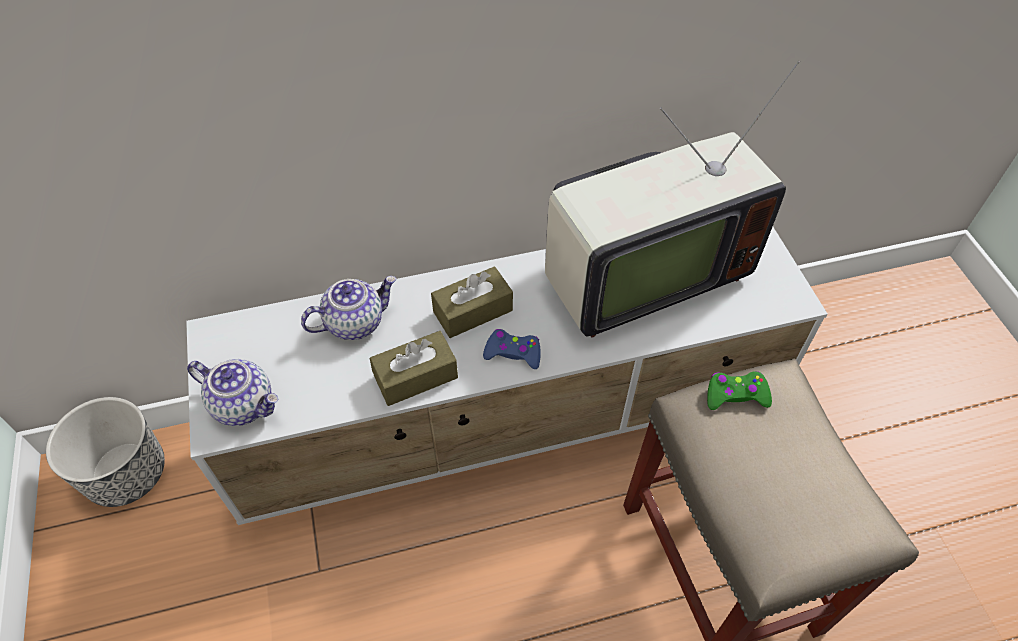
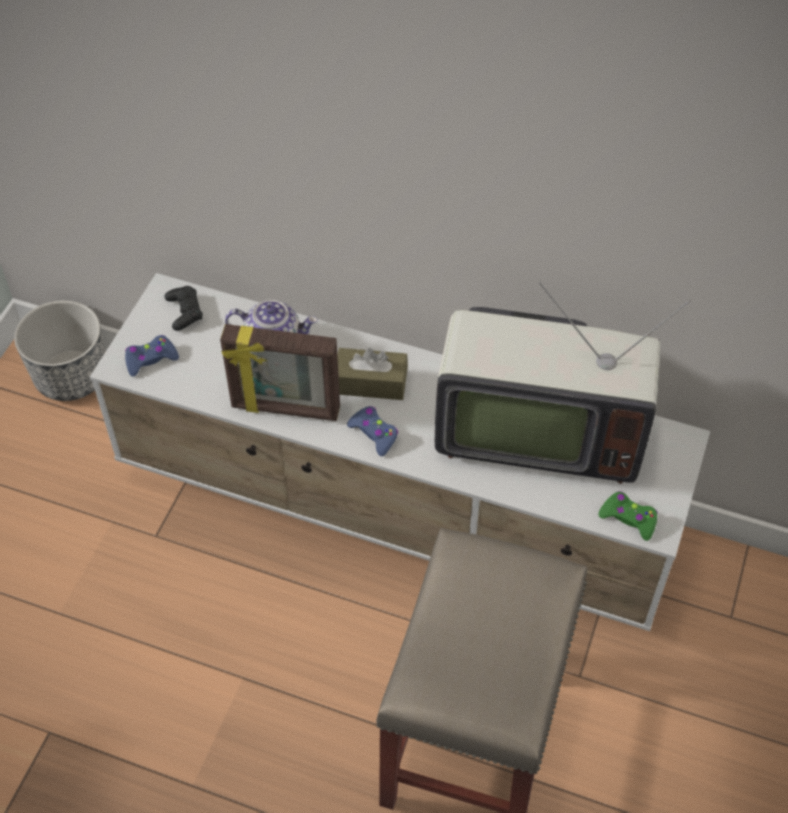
camera: 35 degrees right, 0 degrees up
(244, 404) = (150, 359): teapot -> blue game controller
(245, 341) = (184, 312): none -> black game controller
(416, 377) = (285, 409): brown tissue box -> picture frame
(735, 395) = (499, 560): green game controller -> green game controller (628, 518)

